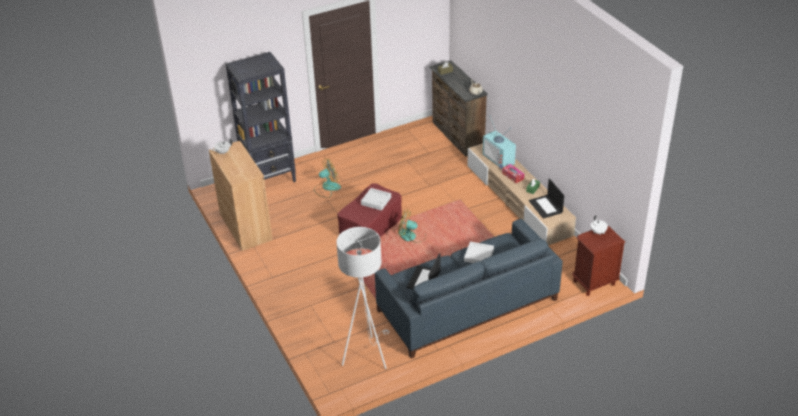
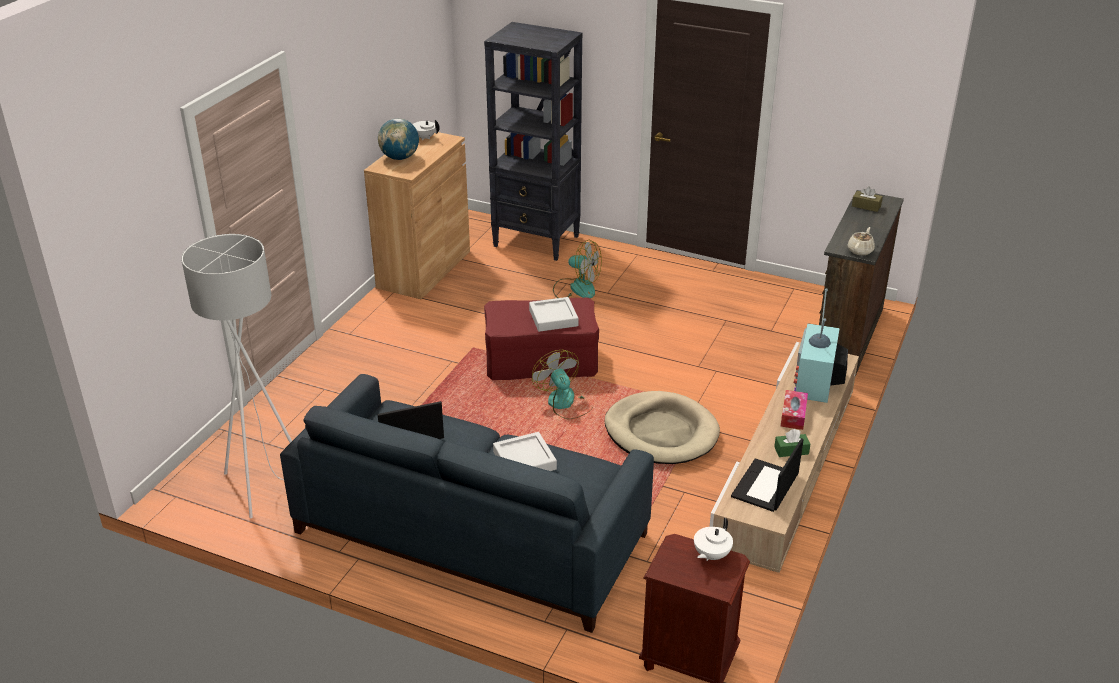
camera: 50 degrees right, 5 degrees down
(234, 169) = (400, 158): none -> globe
(461, 220) = (661, 432): none -> beige dog bed

